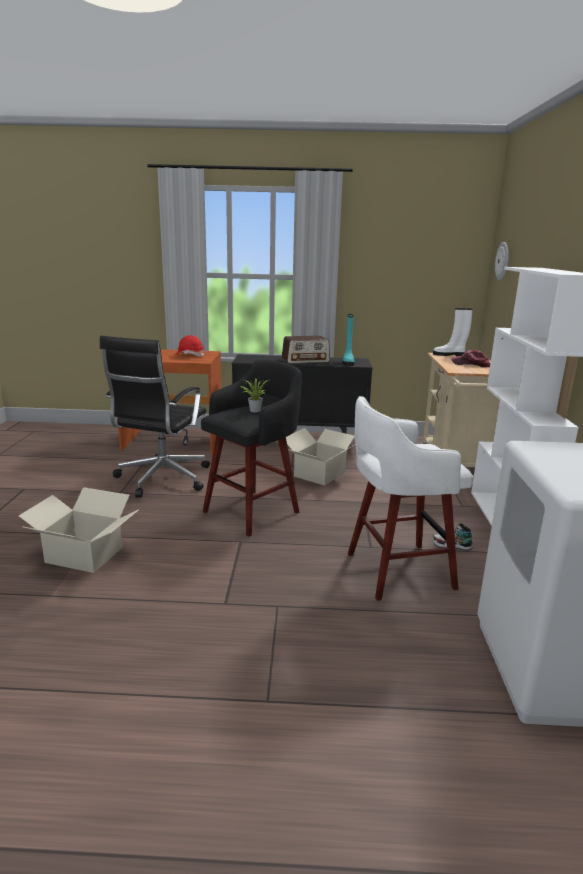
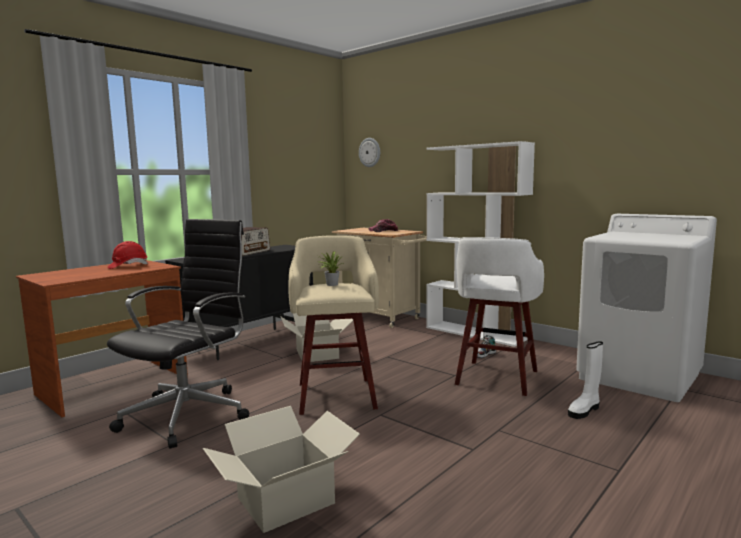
camera: 50 degrees left, 10 degrees down
(161, 479) = (189, 414): black office chair -> black office chair turned 120 degrees counterclockwise
(253, 511) = (336, 394): black stool -> beige stool
(348, 362) = (283, 248): turquoise boot -> none
(449, 355) = (350, 230): white boot -> white boot (584, 410)

